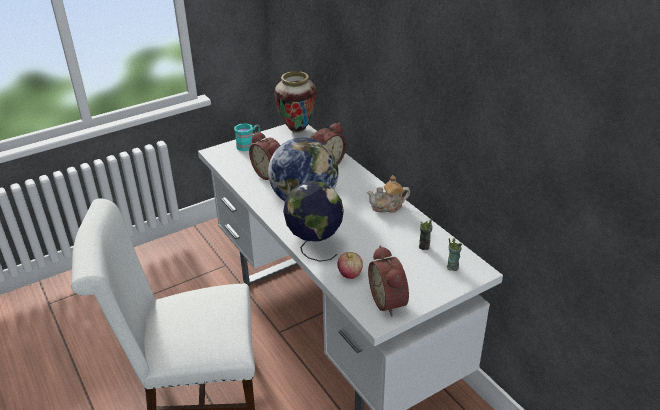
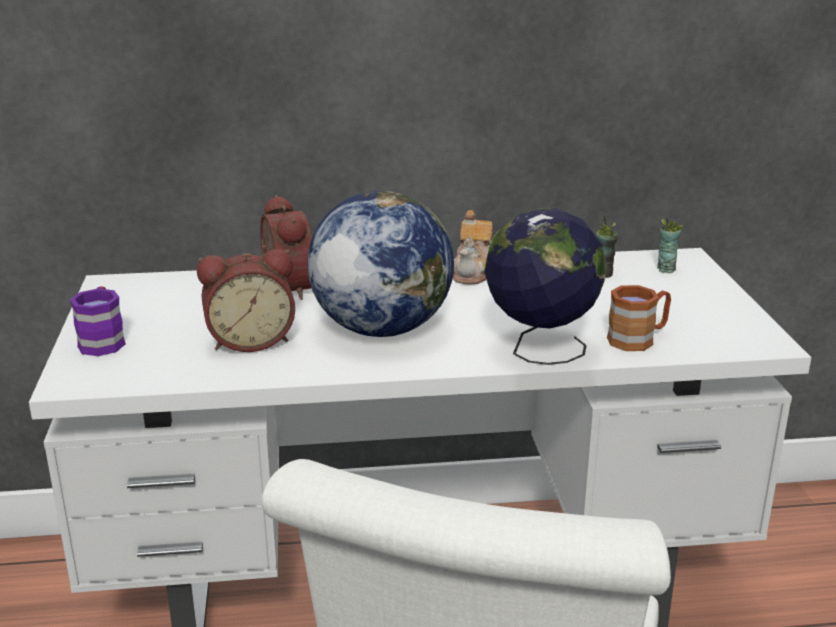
camera: 65 degrees left, 10 degrees down
(249, 145) = (103, 340): turquoise mug -> purple mug
(297, 129) = (122, 285): vase -> none
(350, 274) = (638, 339): apple -> brown mug
(390, 301) = (725, 325): alarm clock -> none

